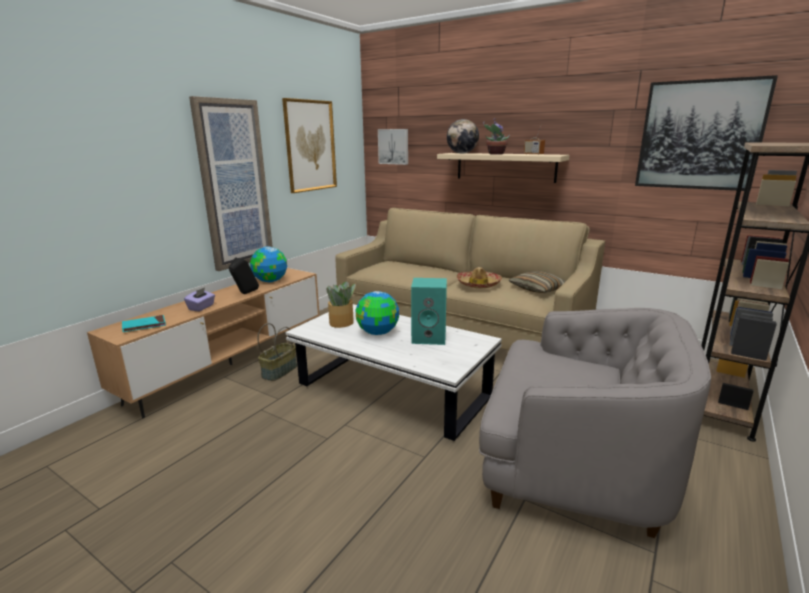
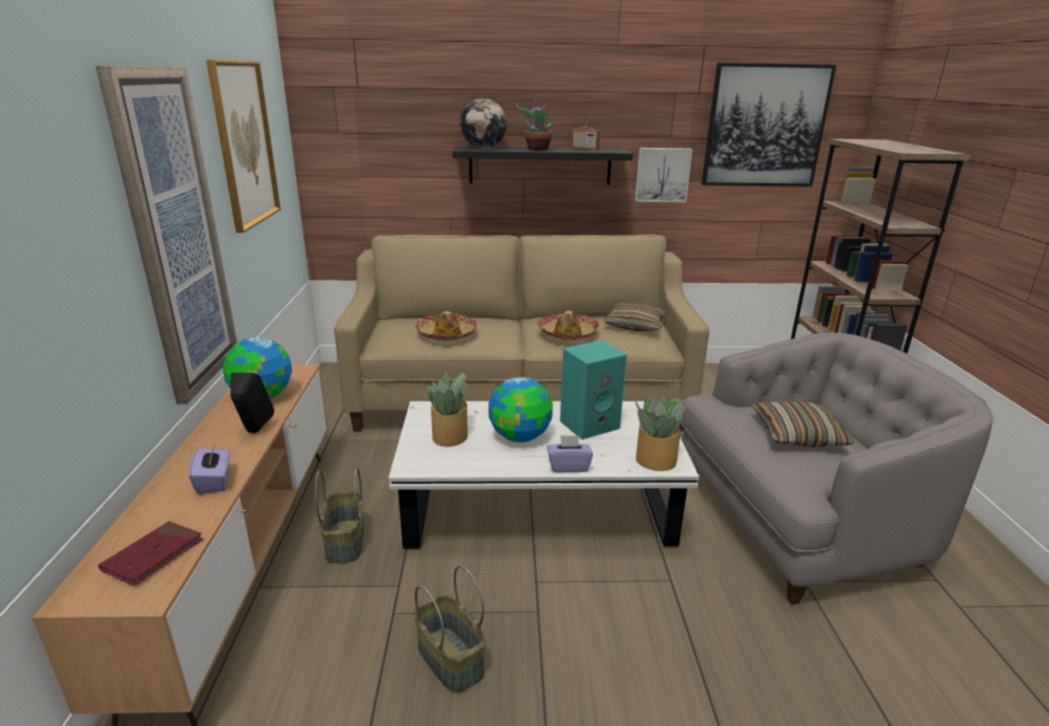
camera: 35 degrees left, 5 degrees up
(144, 325) = (153, 555): turquoise book -> red book
(259, 439) = (449, 659): none -> basket
(381, 353) = (568, 466): none -> purple tissue box
(394, 146) = (353, 136): picture -> picture (662, 174)
(403, 272) = (447, 334): none -> hat
(439, 366) = (655, 460): none -> potted plant
(505, 167) = (540, 165): beige shelf -> black shelf
(562, 378) = (798, 434): none -> pillow

